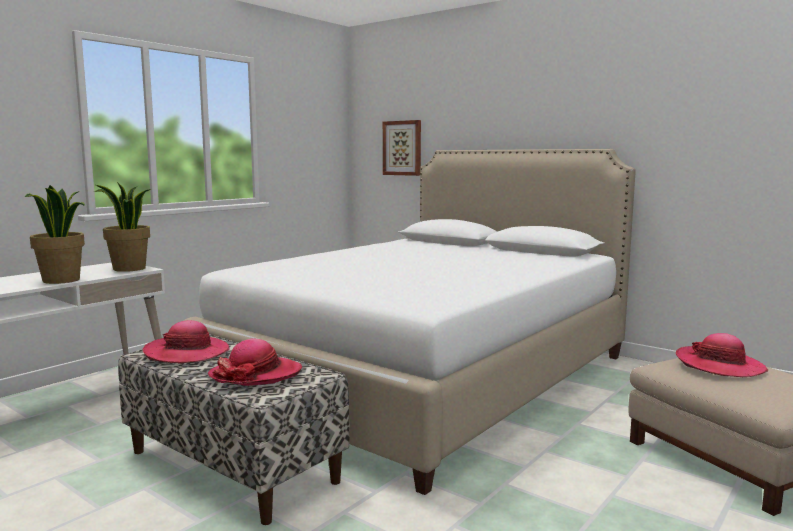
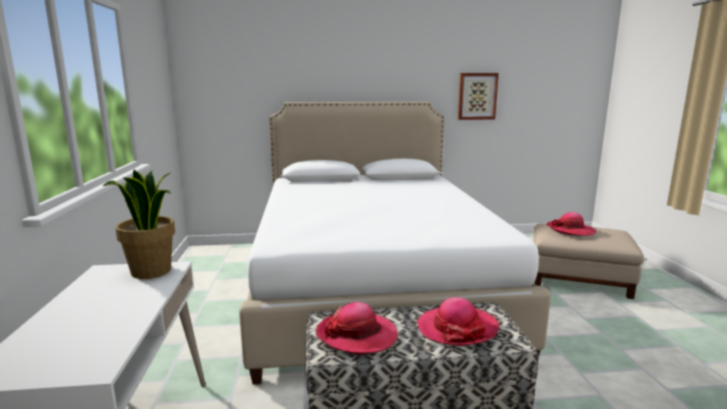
camera: 45 degrees left, 5 degrees up
(62, 280) = (131, 311): potted plant -> none
(402, 148) = (239, 100): picture -> picture (477, 96)

